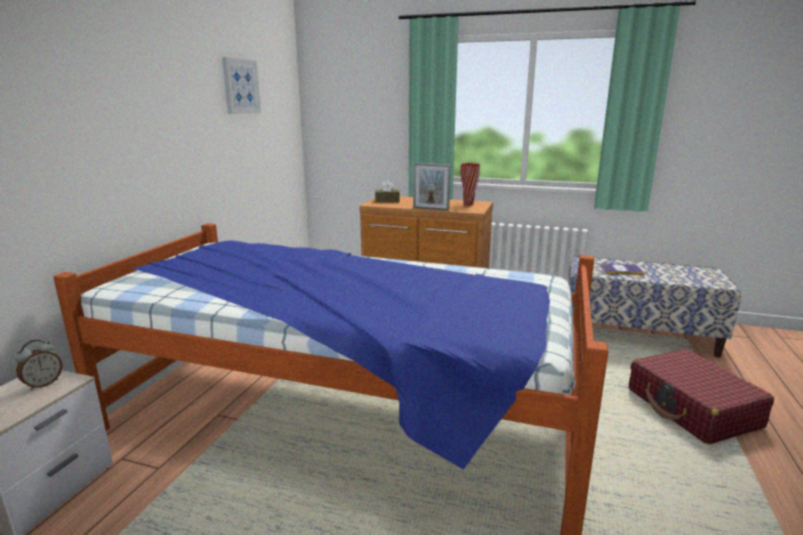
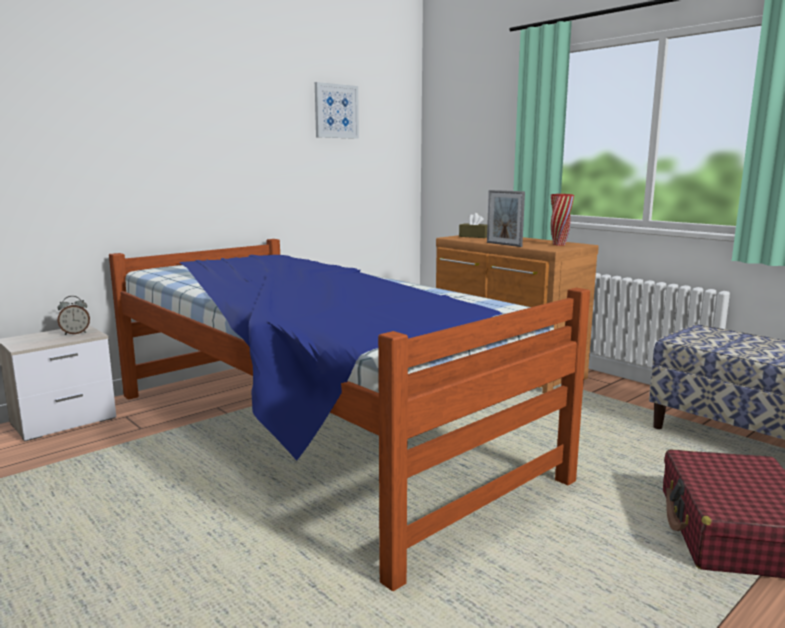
camera: 30 degrees right, 5 degrees down
(621, 270) = (740, 345): book -> none

